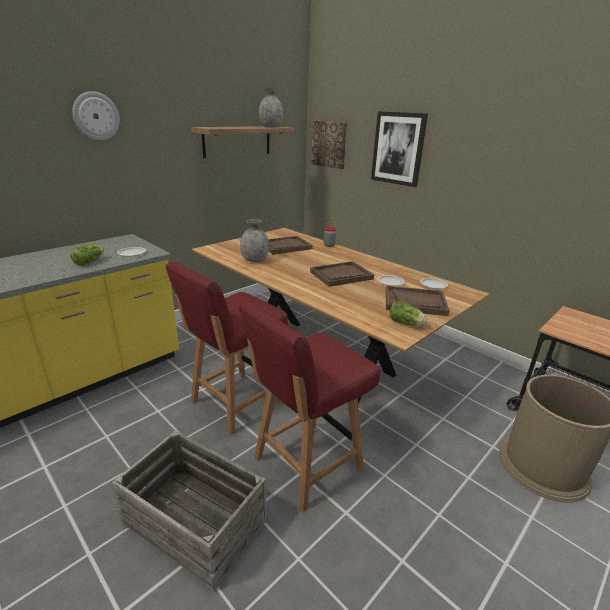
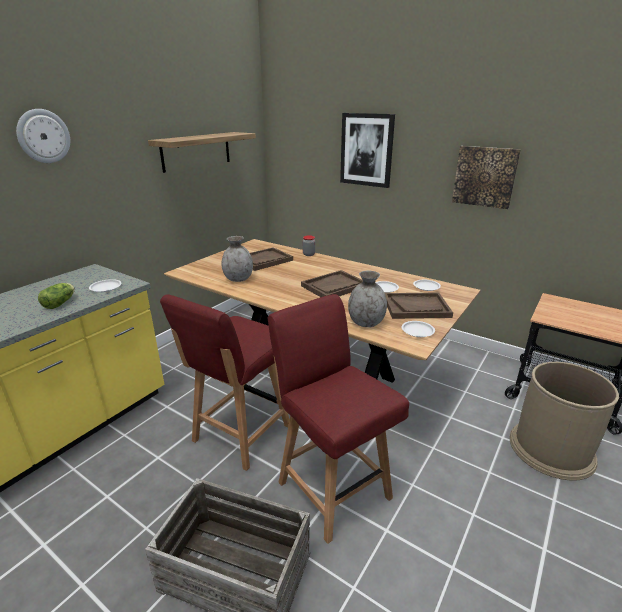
camera: 10 degrees left, 0 degrees up
(270, 127) = (231, 134): grey vase -> grey vase (366, 323)
(305, 464) = (332, 488): red chair -> red chair turned 105 degrees clockwise
(329, 144) = (291, 147): picture -> picture (485, 176)
(407, 324) = (417, 331): lettuce -> white plate

